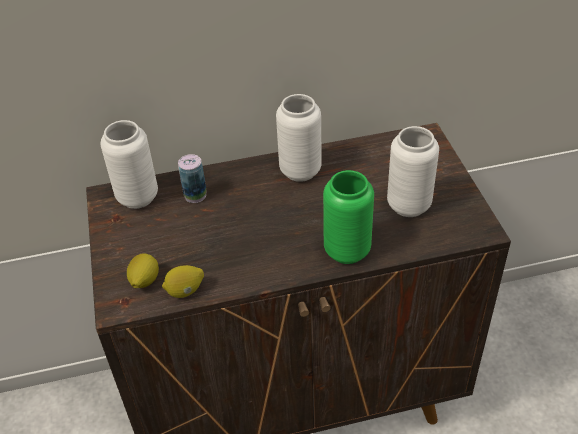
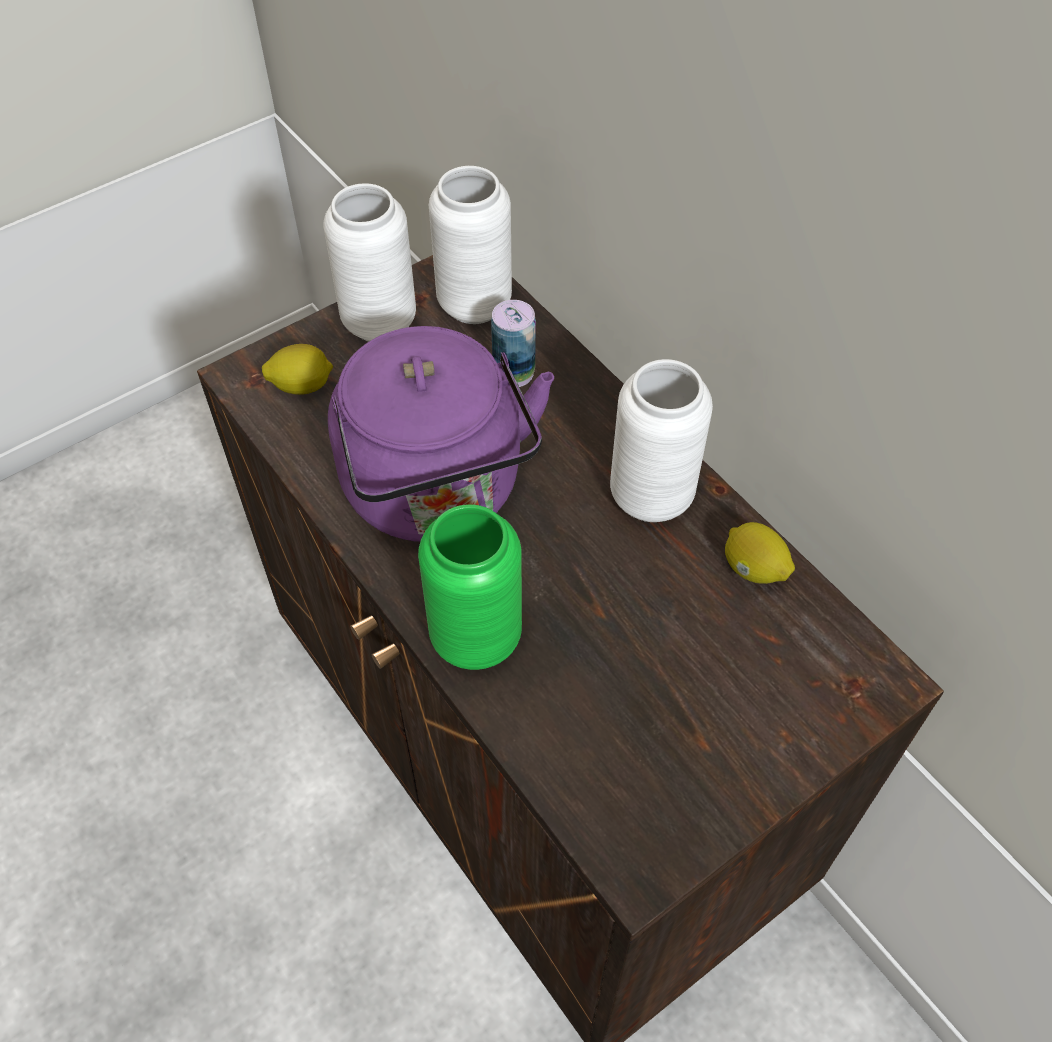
camera: 65 degrees right, 10 degrees up
(185, 291) = (299, 443): lemon -> lemon (753, 570)
(254, 243) = (438, 493): none -> purple kettle
(408, 205) = (645, 707): white vase -> white vase (379, 322)

